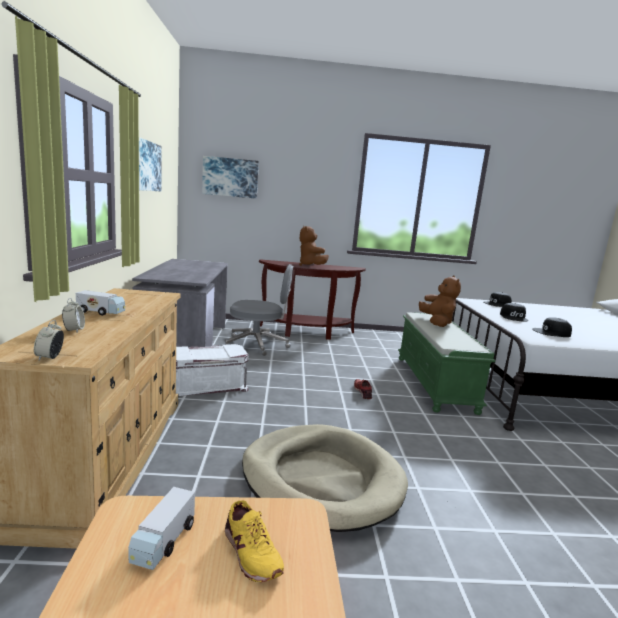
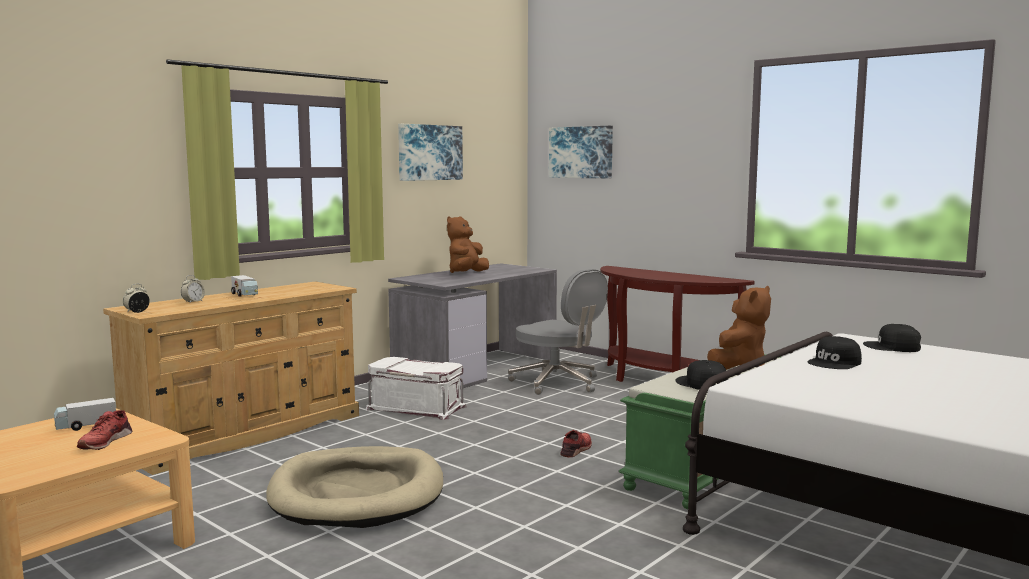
camera: 45 degrees right, 5 degrees down
(250, 552) = (104, 441): yellow shoe -> red shoe
(311, 266) = (656, 275): brown plush toy -> brown plush toy (467, 273)
(551, 333) = (816, 384): black cap -> black cap (701, 384)

